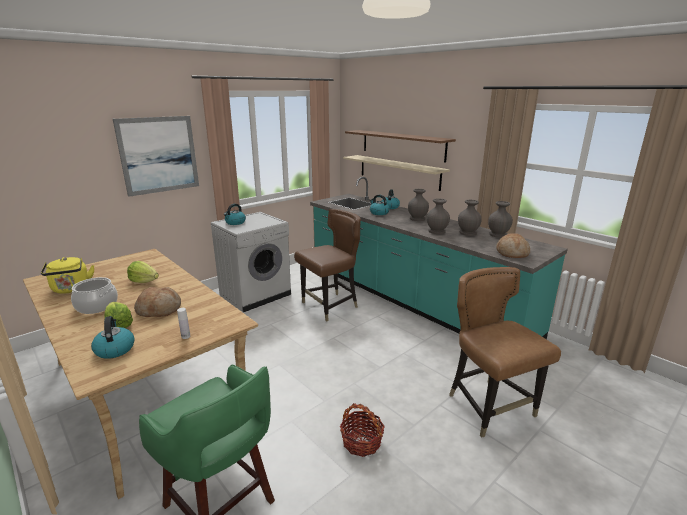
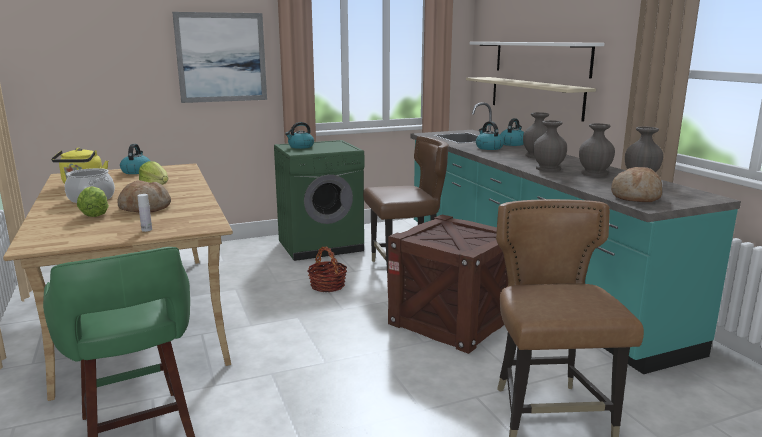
camera: 20 degrees right, 5 degrees down
(114, 349) = (71, 230): kettle -> kettle (136, 171)
(256, 295) = (321, 246): white washing machine -> green washing machine
(361, 442) = (339, 412): basket -> basket (327, 286)
(388, 344) = (452, 320): none -> crate
(402, 145) = (540, 58): brown shelf -> white shelf

